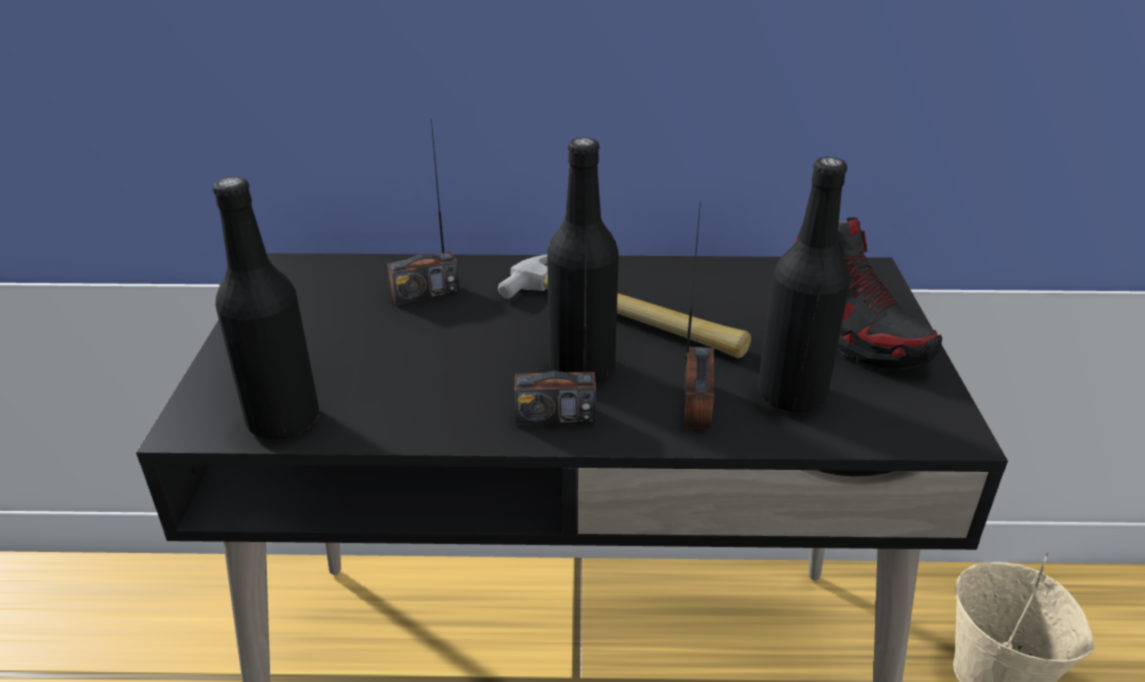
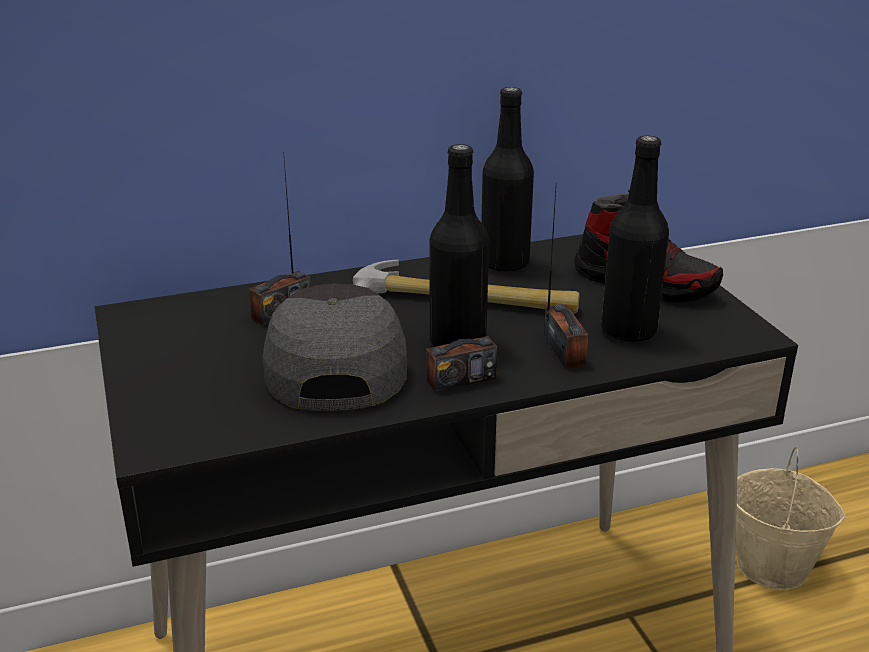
camera: 20 degrees left, 5 degrees down
(283, 420) = (234, 427): black bottle -> black bottle (504, 263)
(436, 366) = (335, 364): none -> grey cap

